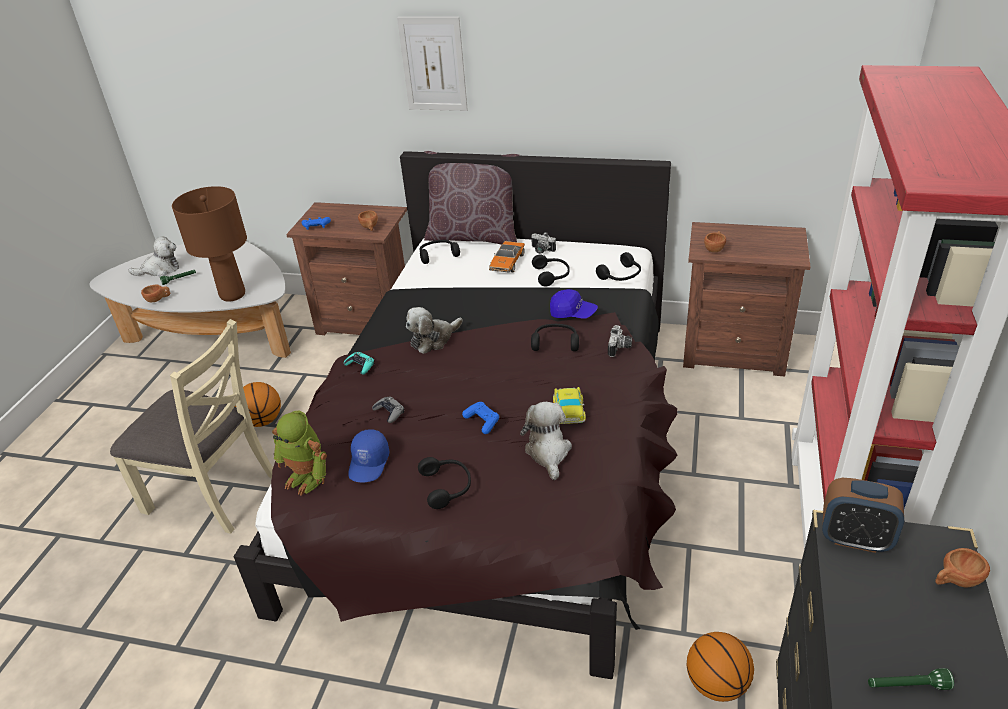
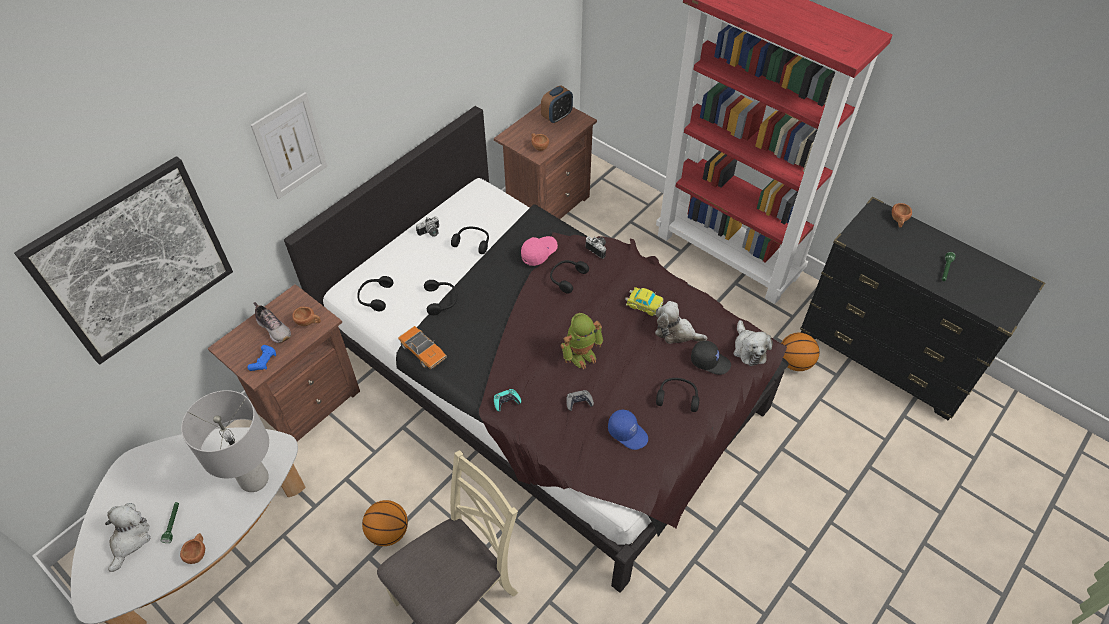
camera: 65 degrees left, 15 degrees up
(232, 295) = (254, 480): brown table lamp -> grey table lamp
(276, 76) = (134, 261): none -> picture
(307, 477) = (618, 475): toy robot -> toy robot (581, 354)
(352, 217) = (274, 328): none -> shoe
(433, 339) = (504, 345): plush toy -> plush toy (749, 349)
(474, 236) = (365, 263): brown pillow -> none
(482, 421) = (625, 353): blue game controller -> none
(507, 263) = (429, 260): toy car -> toy car (423, 351)
(524, 497) = (710, 361): none -> black cap
(573, 313) = (539, 253): blue cap -> pink cap
(621, 276) = (507, 207): black headphones -> black headphones (442, 300)
(855, 539) = (860, 237): alarm clock -> alarm clock (557, 117)

